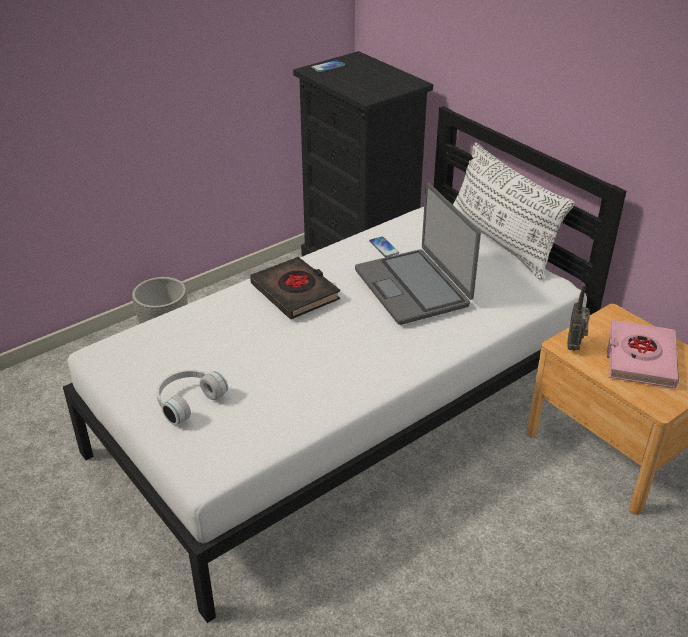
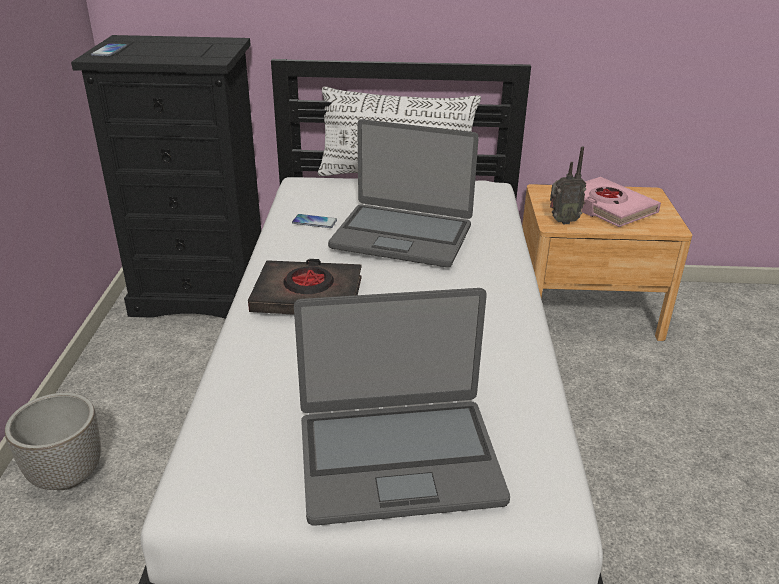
camera: 50 degrees left, 5 degrees down
(187, 401) = (398, 458): white headphones -> laptop
(574, 346) = (562, 221): radio -> radio turned 60 degrees counterclockwise

